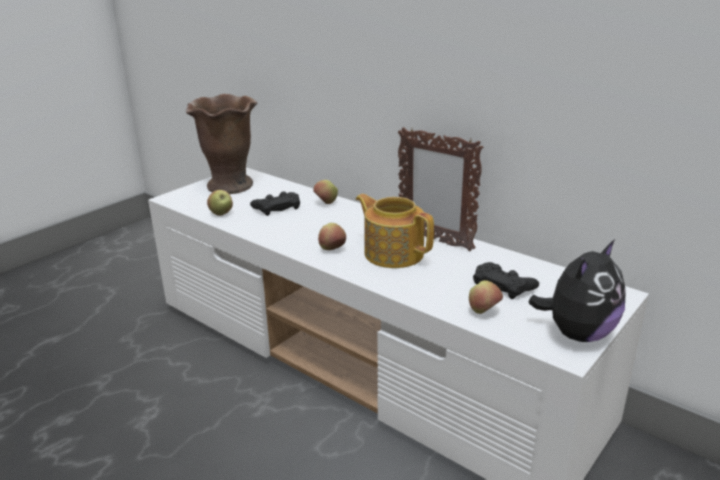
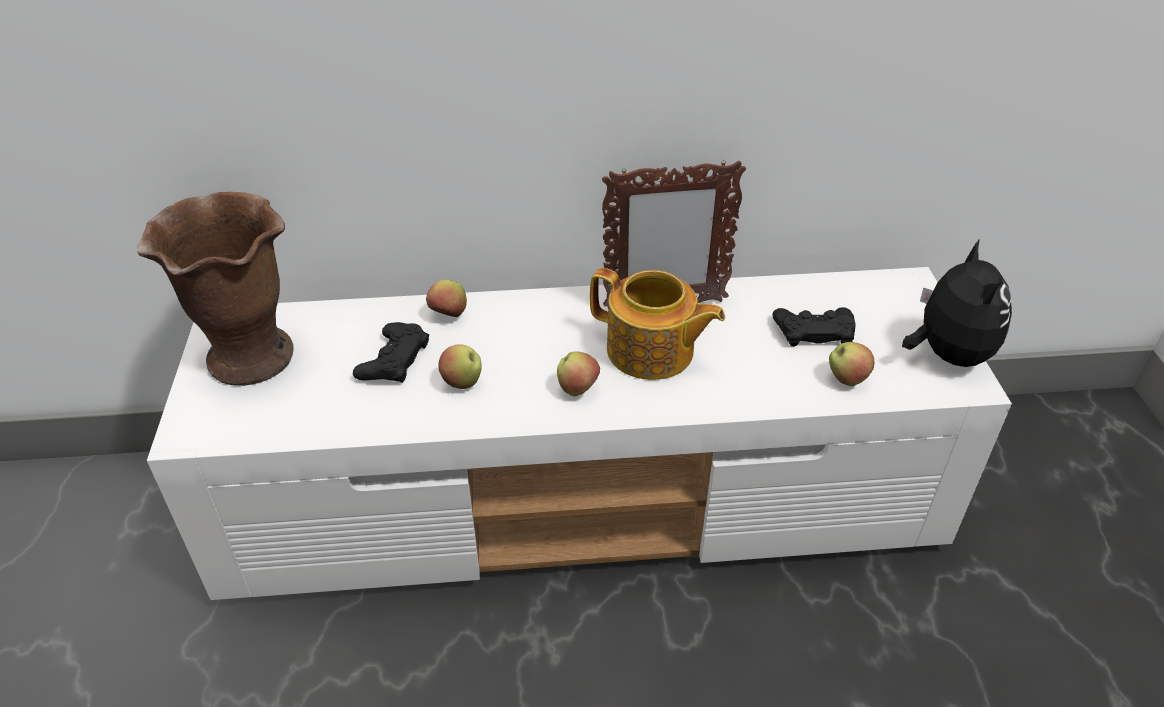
camera: 45 degrees left, 15 degrees up
(221, 214) = (328, 418): apple -> apple (462, 382)
(393, 253) = (651, 352): teapot -> teapot turned 150 degrees counterclockwise

